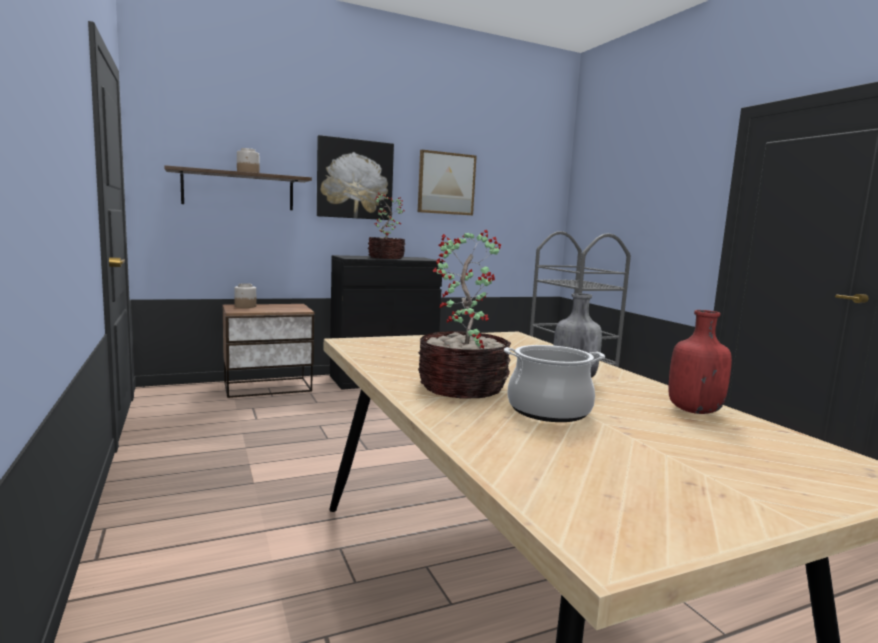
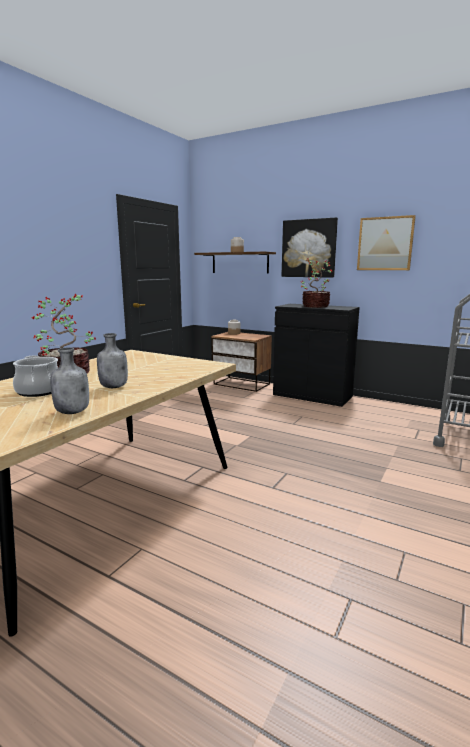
camera: 55 degrees right, 5 degrees up
(693, 410) = (73, 412): red bottle -> grey bottle

